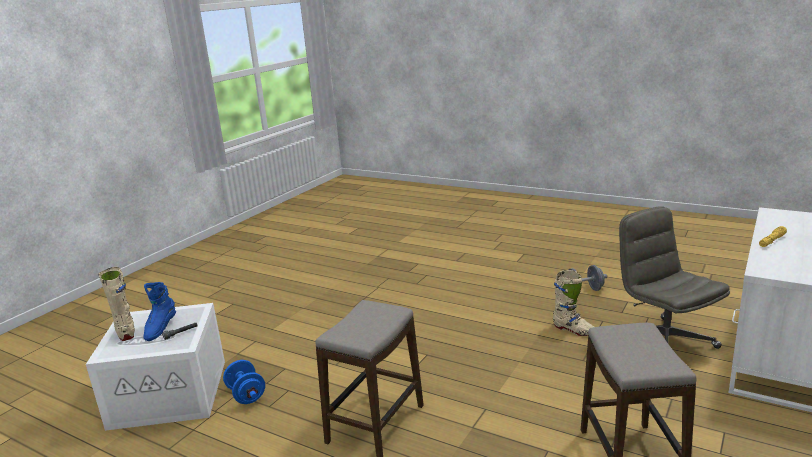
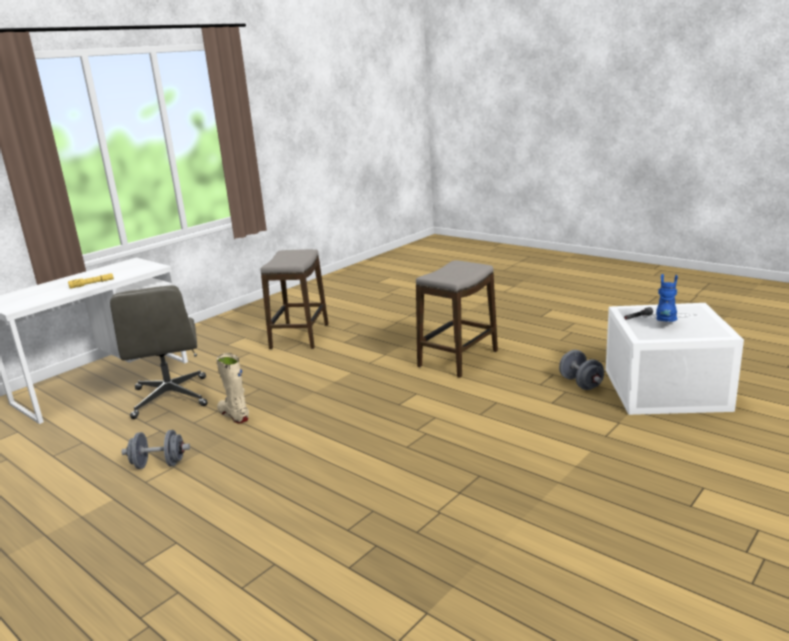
camera: 170 degrees left, 0 degrees up
(125, 331) = (704, 322): beige boot -> none
(246, 395) = (580, 383): blue dumbbell -> grey dumbbell

